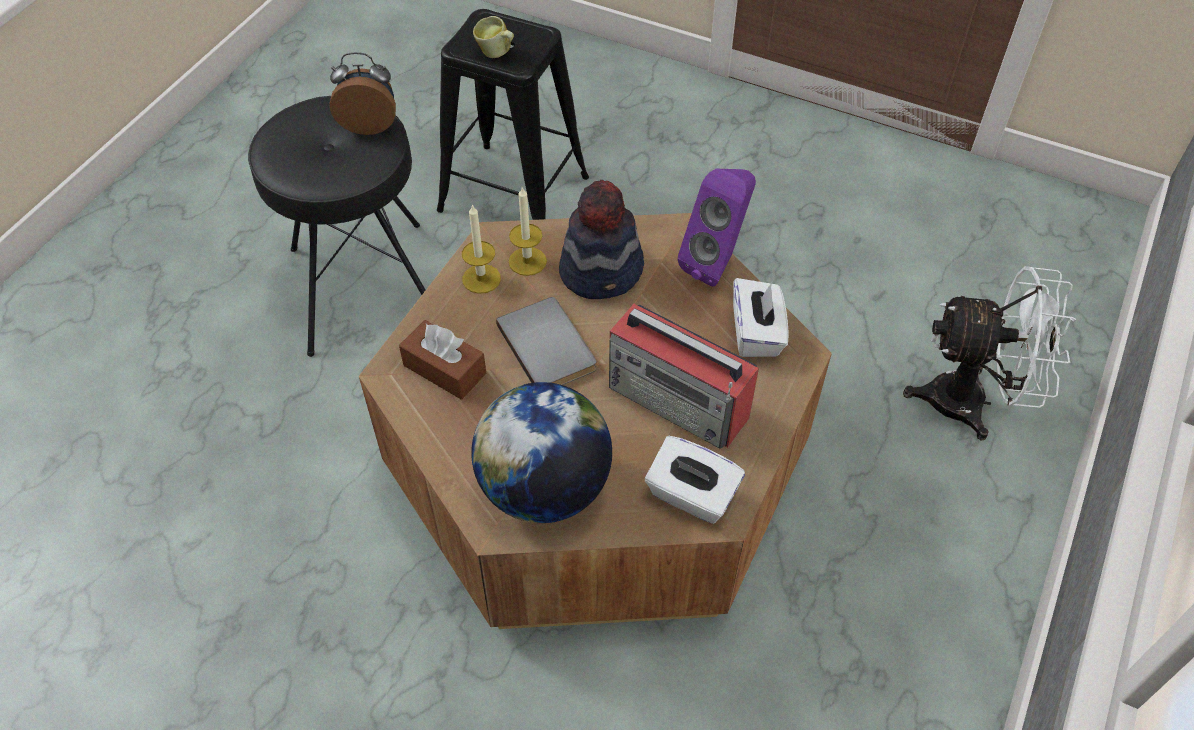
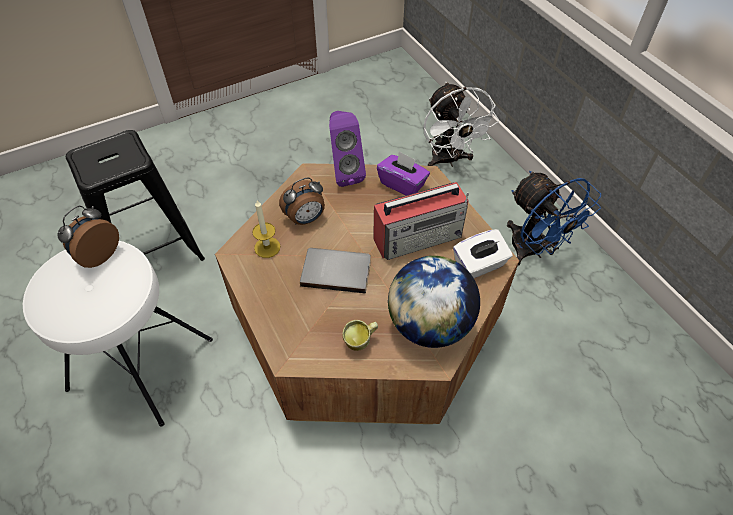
camera: 55 degrees left, 0 degrees up
(364, 287) = (140, 365): black stool -> white stool
(444, 369) = (309, 328): brown tissue box -> none
(481, 279) = (259, 275): candle -> none
(496, 54) = (116, 165): mug -> mug (360, 342)
(602, 270) = (305, 219): hat -> alarm clock
(756, 333) = (402, 184): white tissue box -> purple tissue box
(903, 611) = (533, 250): none -> blue fan
(972, 402) = (448, 160): white fan -> white fan turned 120 degrees clockwise

